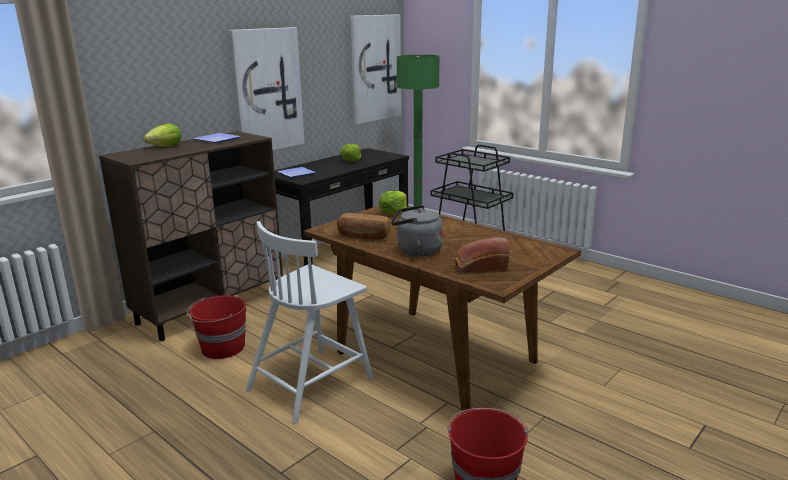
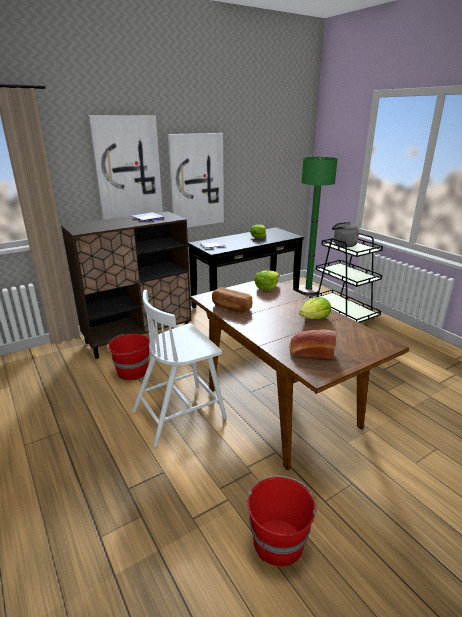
camera: 15 degrees right, 5 degrees up
(165, 147) = (108, 221): lettuce -> lettuce (314, 318)
(375, 68) = (287, 166): picture -> picture (128, 169)
(416, 250) = (265, 327): grey kettle -> grey kettle (343, 245)

